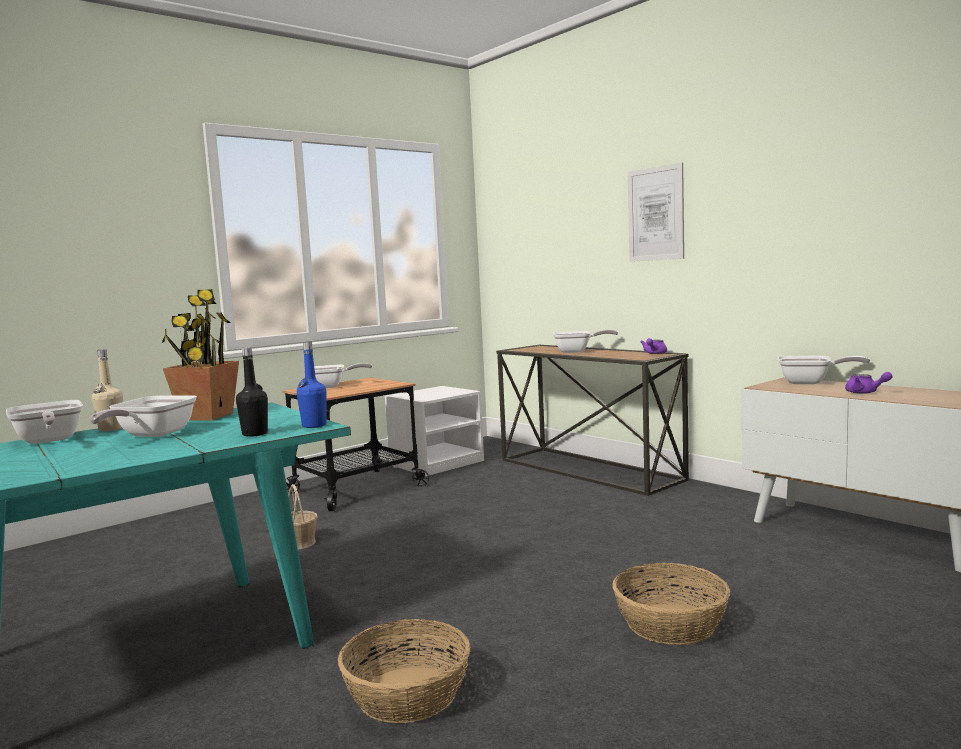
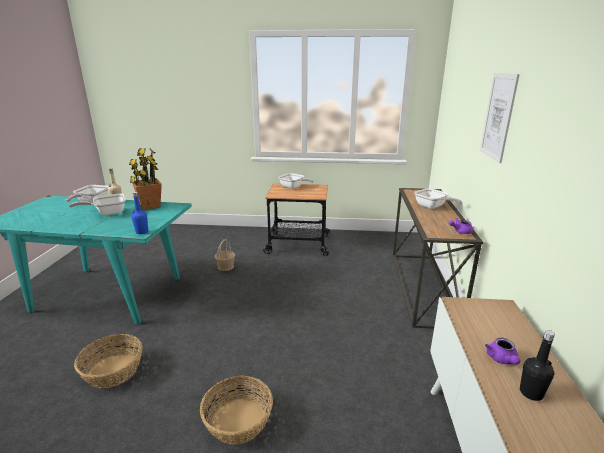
camera: 45 degrees right, 15 degrees up
(255, 434) = (118, 228): black bottle -> black bottle (531, 393)
(436, 463) = (359, 243): white nightstand -> none
(810, 382) = (506, 319): frying pan -> none

